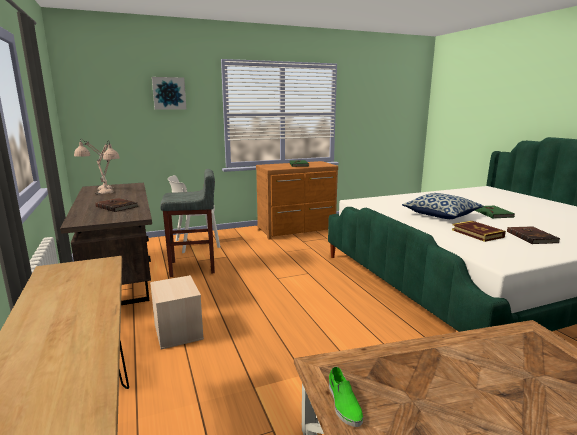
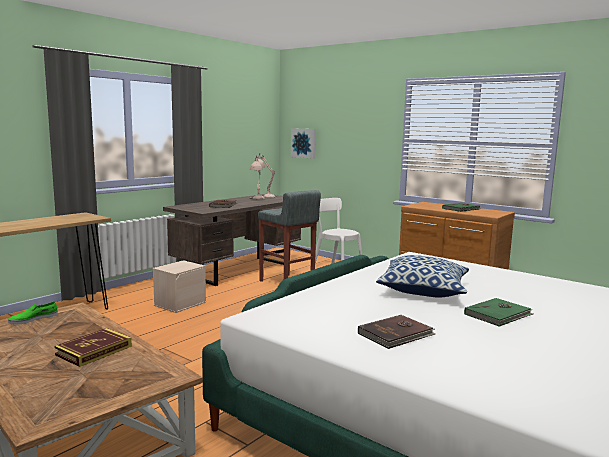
camera: 60 degrees right, 5 degrees down
(169, 93) = (355, 116): picture -> picture (304, 143)
(477, 233) = (363, 307): book -> book (94, 350)

